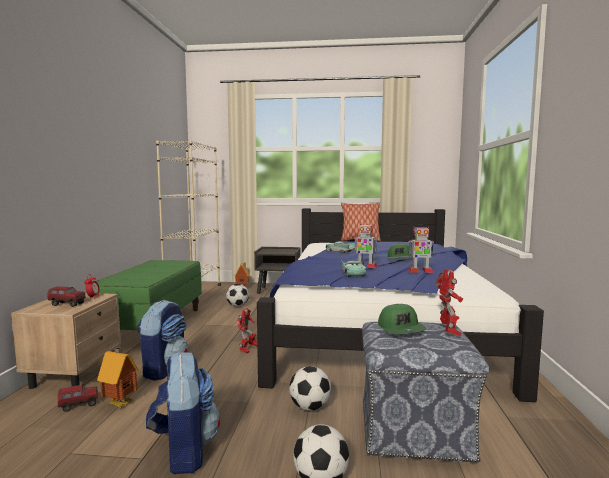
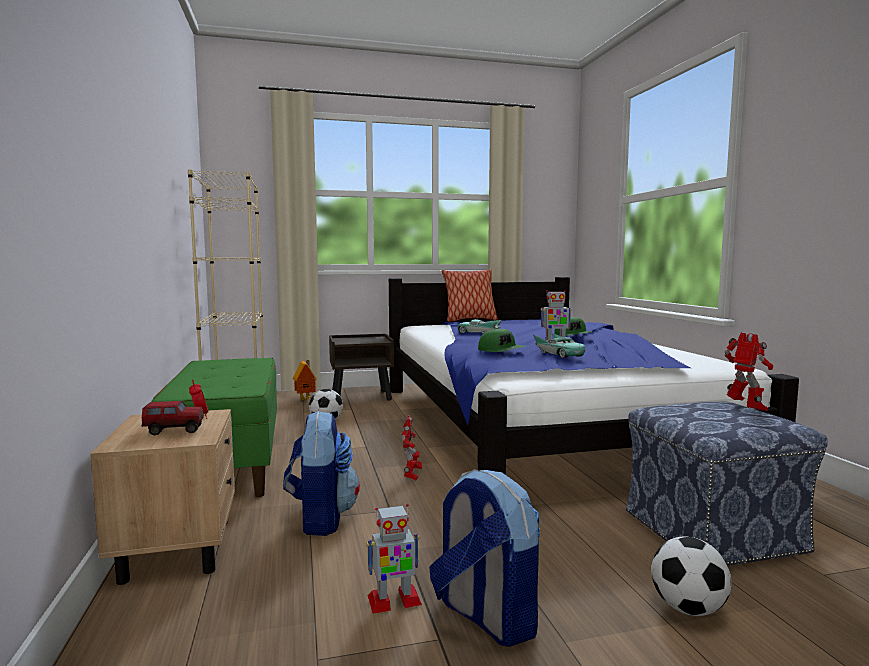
camera: 20 degrees left, 0 degrees up
(79, 405) = (244, 591): toy truck -> none
(121, 403) = (312, 575): toy house -> none
(310, 407) = (576, 531): football -> none
(401, 329) = (696, 410): green cap -> green cap (501, 351)
(420, 271) = (626, 347): toy robot -> toy robot (393, 600)

